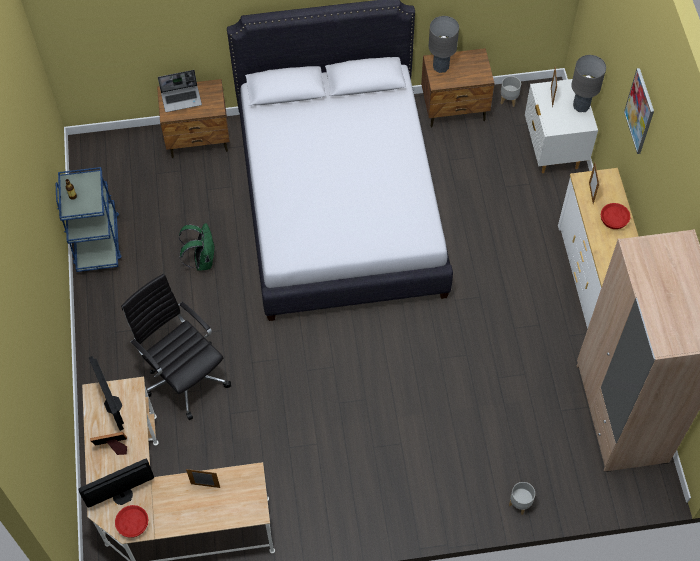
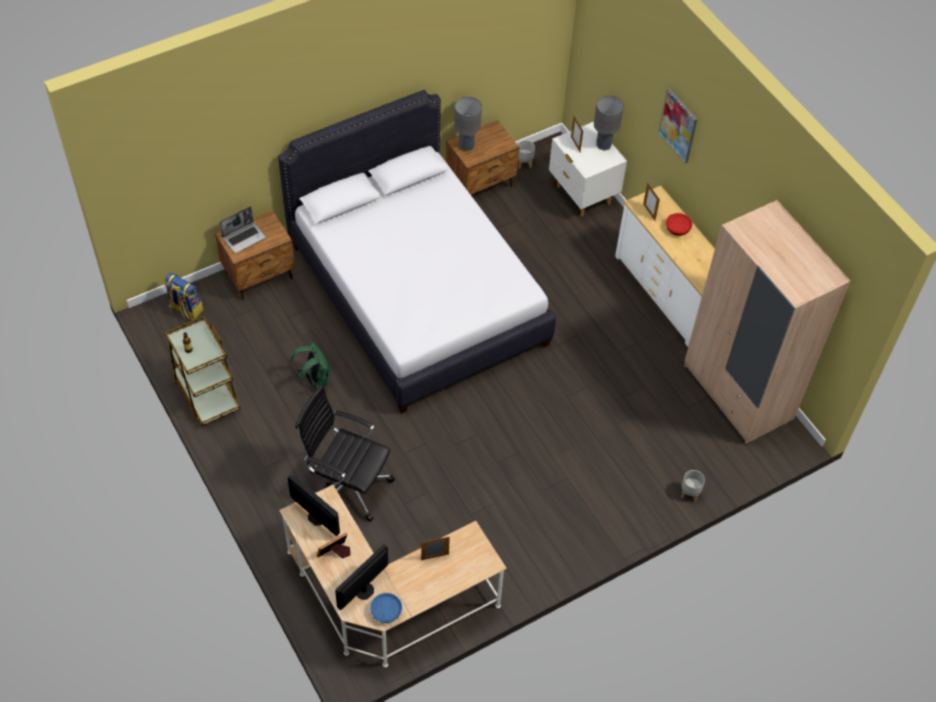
camera: 25 degrees left, 5 degrees down
(97, 241) = (206, 393): blue cart -> brown cart
(116, 152) = (185, 309): none -> backpack
(133, 524) = (386, 612): red bowl -> blue bowl

